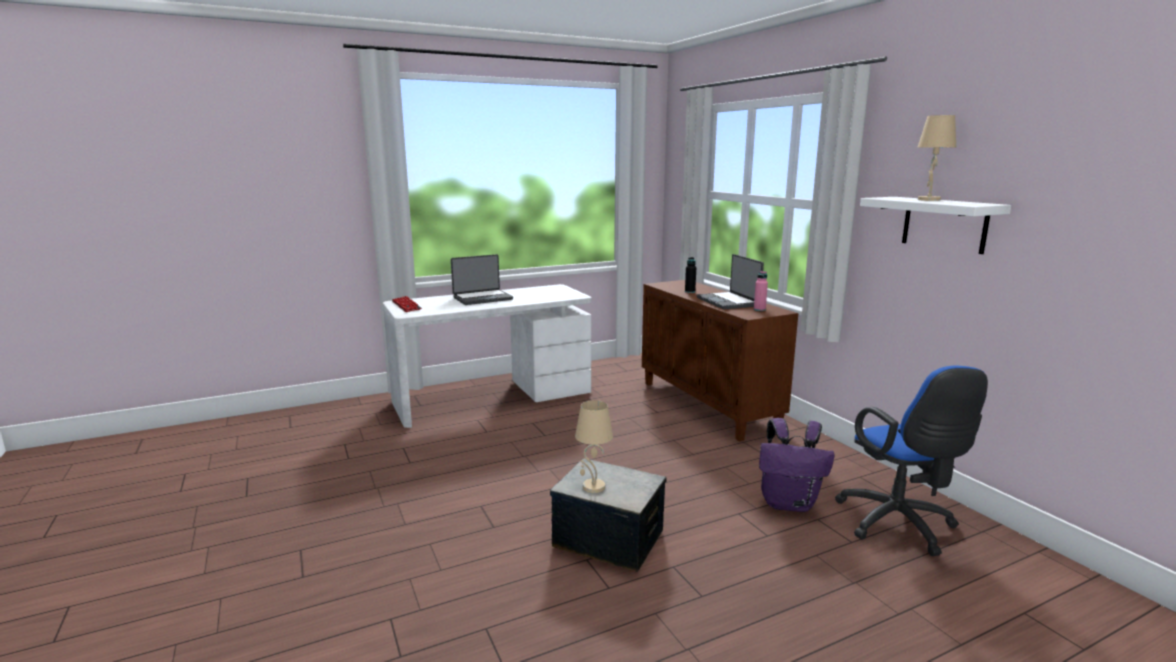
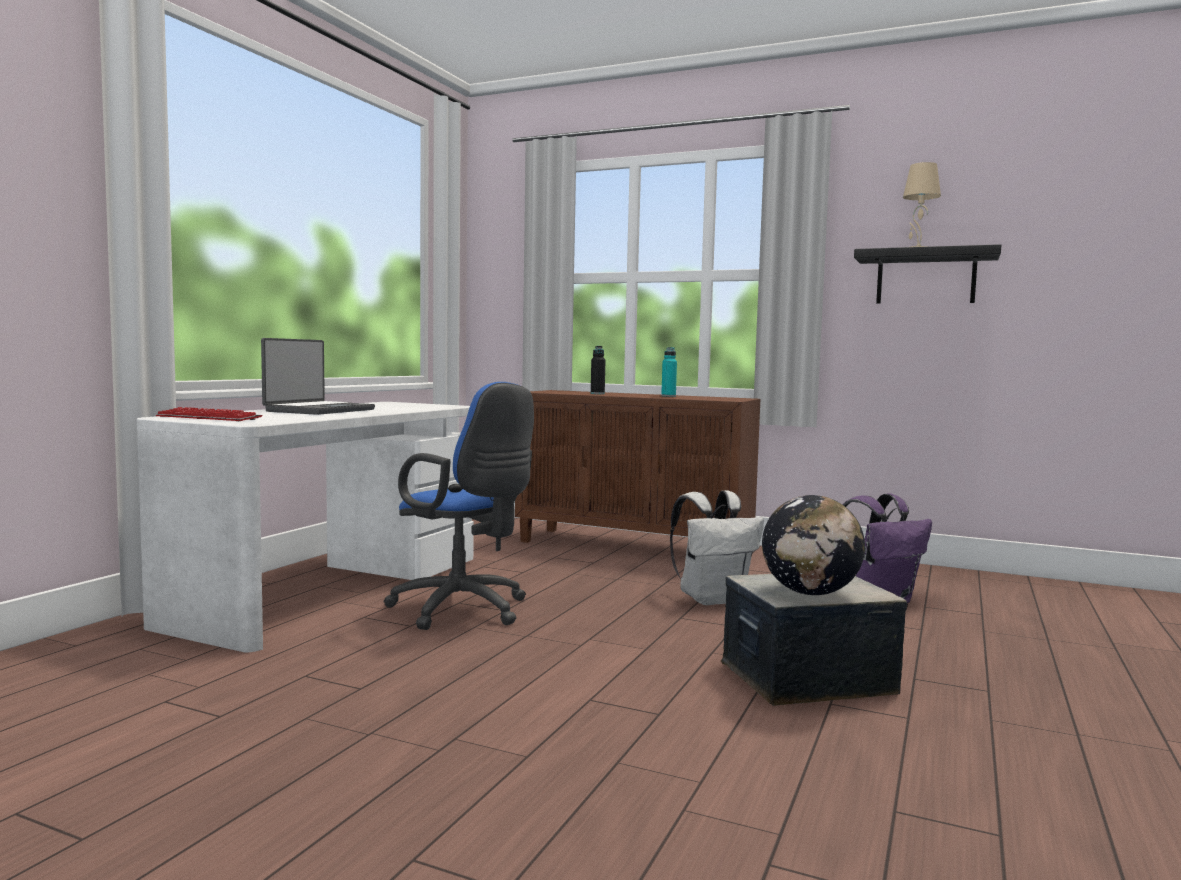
camera: 40 degrees left, 10 degrees down
(593, 487) = (810, 593): beige table lamp -> globe
(673, 463) = (712, 599): none -> white backpack
(728, 302) = (668, 396): laptop -> turquoise bottle
(759, 309) = (720, 398): pink bottle -> none
(899, 526) = (982, 594): blue office chair -> blue office chair (465, 611)
(944, 224) = (925, 278): white shelf -> black shelf

